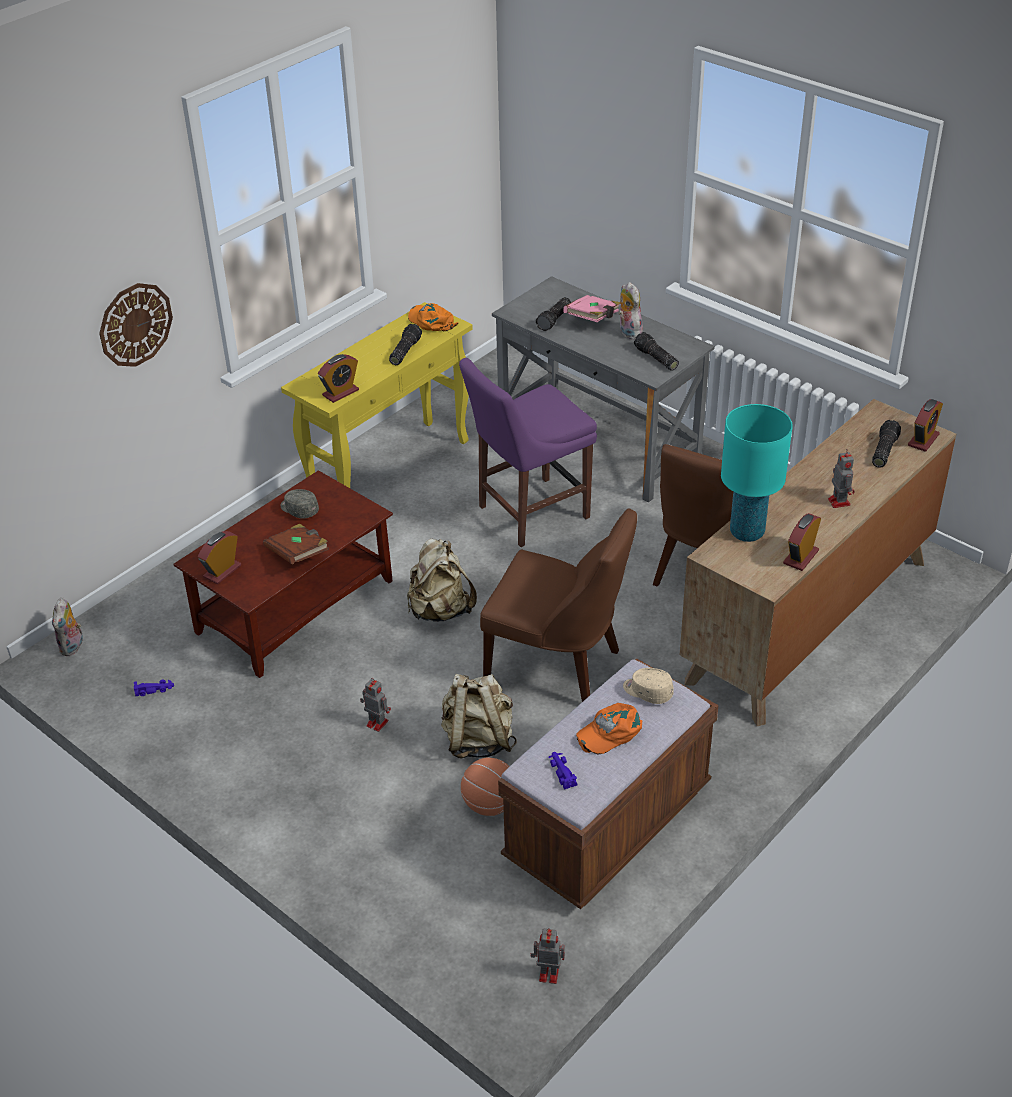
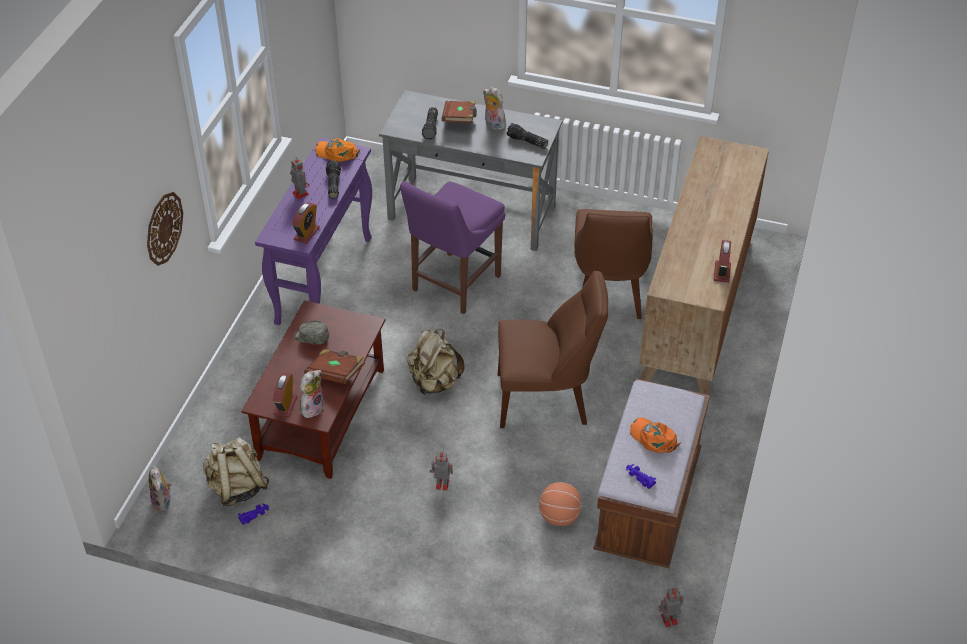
camera: 25 degrees left, 5 degrees up
(249, 581) = (312, 407): none -> plush toy
(390, 470) = (324, 279): yellow console table -> purple console table
(478, 740) = (522, 472): beige backpack -> beige backpack (237, 487)
(593, 319) = (460, 119): pink book -> brown book
(610, 731) = (653, 438): orange cap -> orange cap turned 105 degrees clockwise
(647, 692) = (661, 401): beige cap -> none
(746, 532) = (675, 264): turquoise table lamp -> none
(838, 501) = (722, 222): toy robot -> toy robot (300, 193)
(883, 451) = (729, 175): flashlight -> none
(923, 440) = (750, 159): alarm clock -> none

